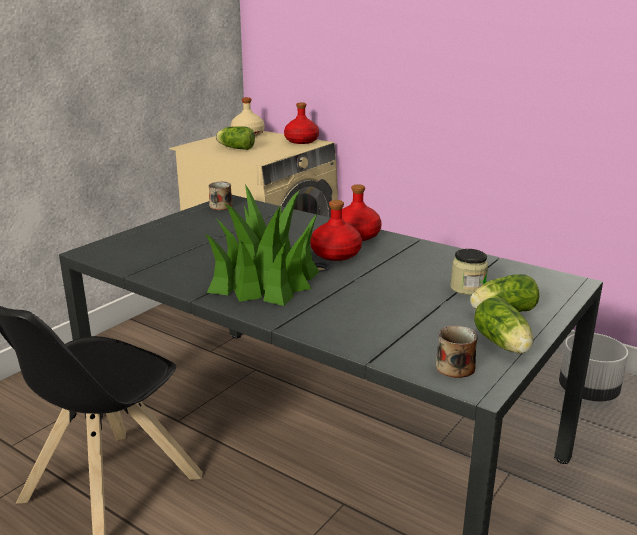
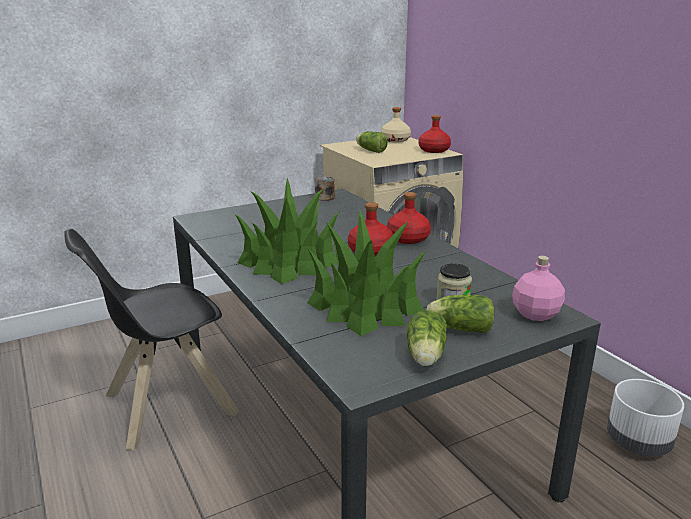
camera: 25 degrees right, 0 degrees up
(394, 310) = (365, 306): none -> potted plant
(455, 366) = (361, 363): mug -> none
(547, 285) = (535, 314): none -> pink bottle

